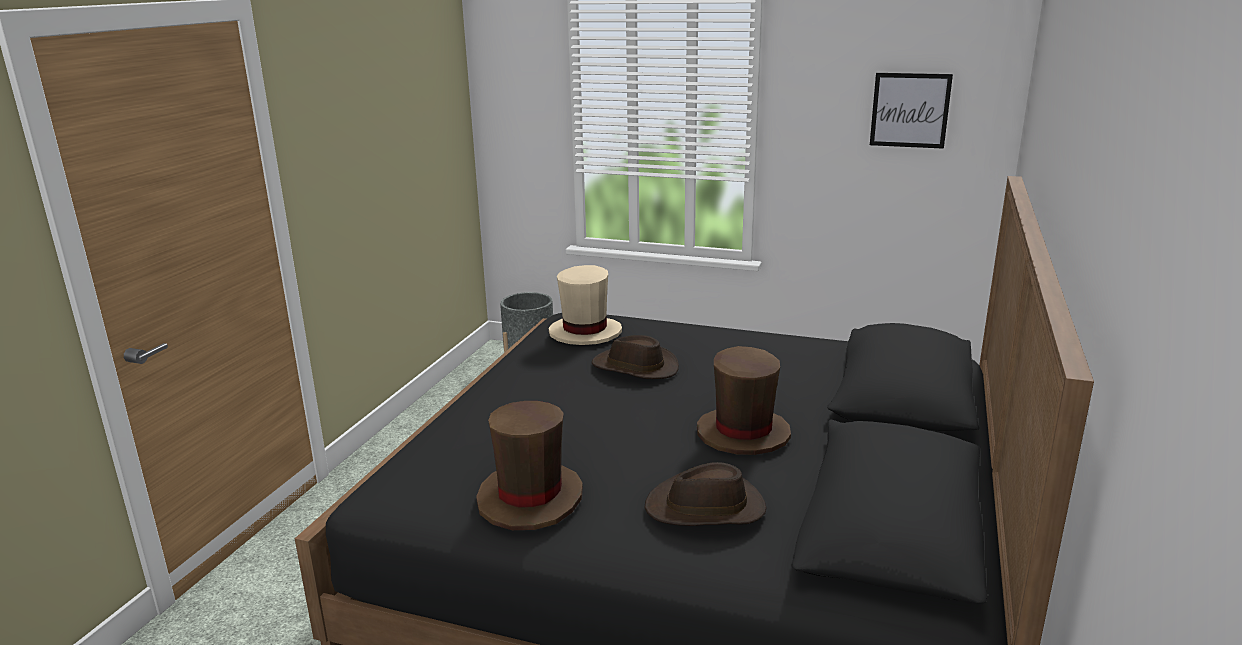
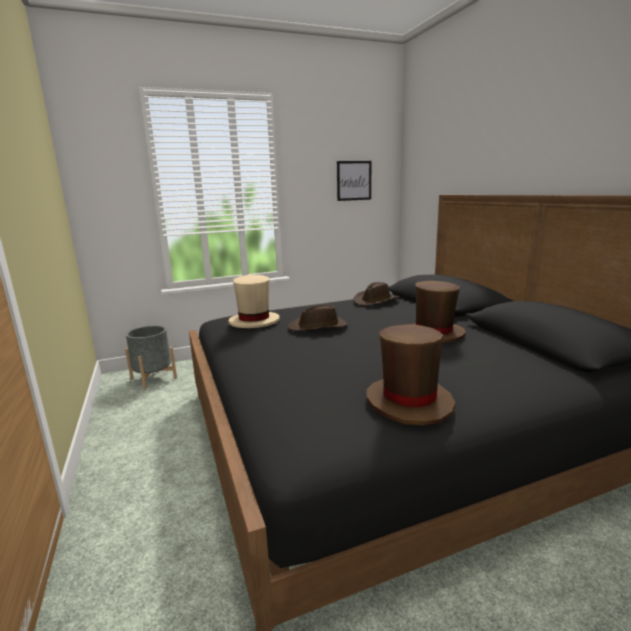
camera: 40 degrees left, 5 degrees down
(706, 508) = (495, 367): brown hat -> brown hat (376, 301)

